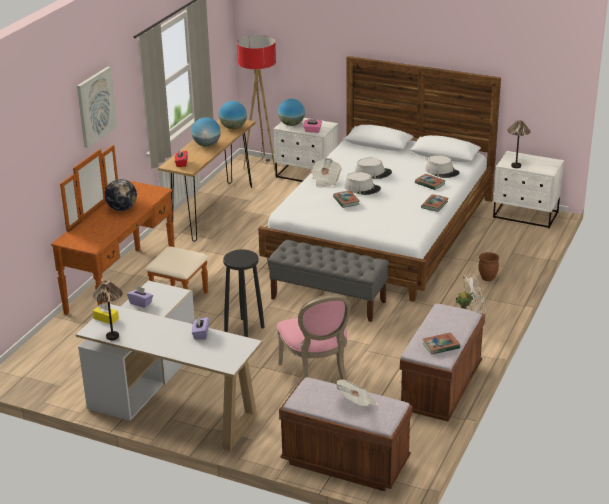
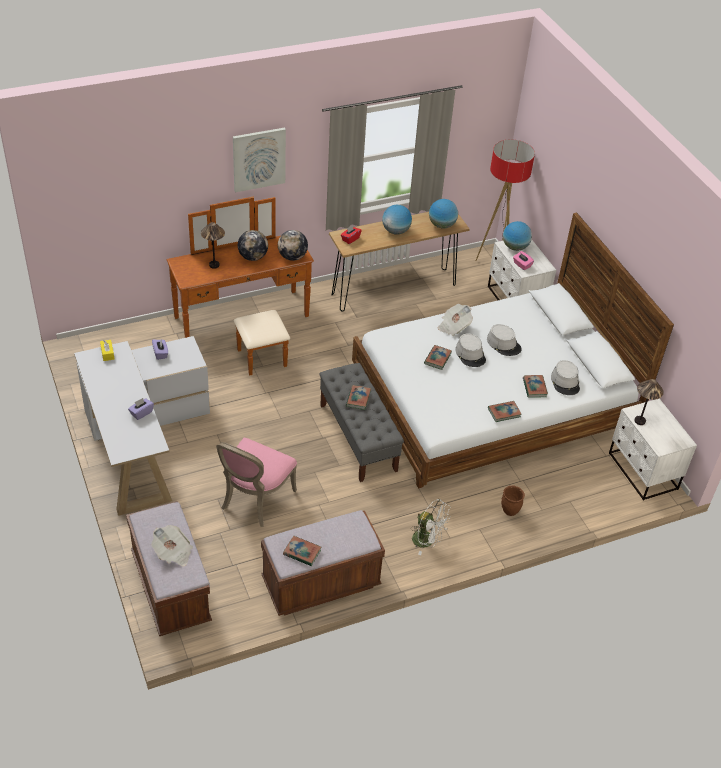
camera: 40 degrees right, 15 degrees up
(113, 336) = (90, 372): table lamp -> table lamp (214, 265)
(153, 194) = (292, 257): none -> globe
(244, 329) = (265, 419): black stool -> none
(322, 256) = (358, 399): none -> book

